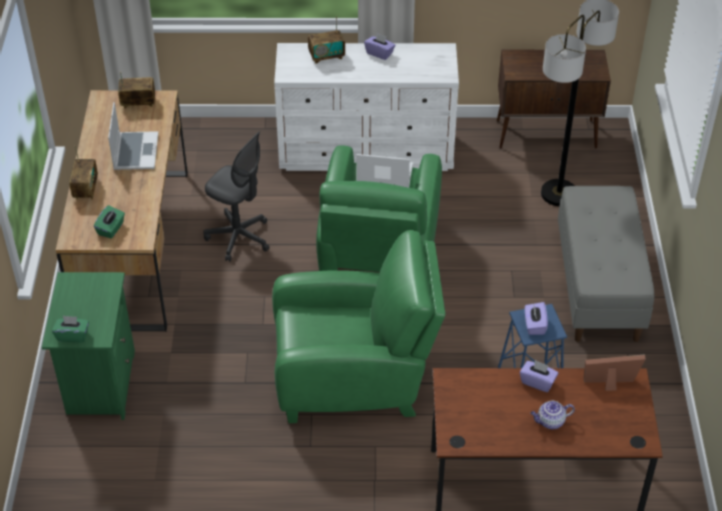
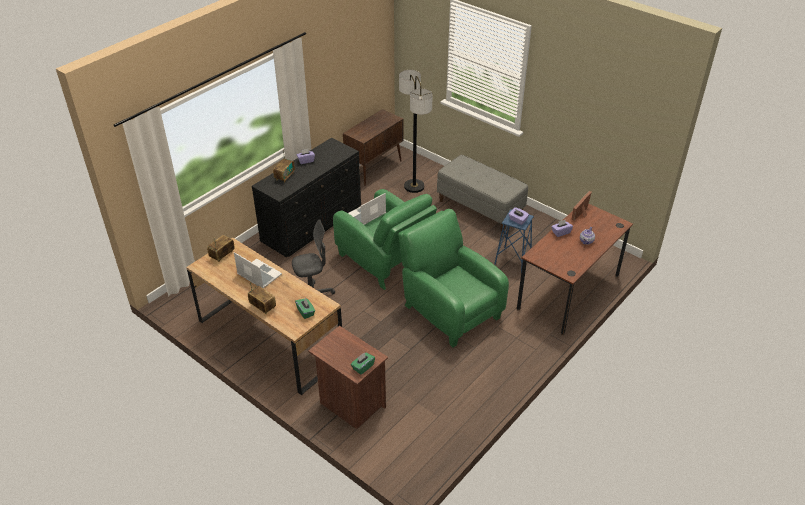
camera: 50 degrees left, 5 degrees down
(100, 383) = (350, 404): green nightstand -> brown nightstand
(354, 378) = (449, 310): green armchair -> green armchair turned 75 degrees counterclockwise
(367, 151) = (312, 224): white dresser -> black dresser

